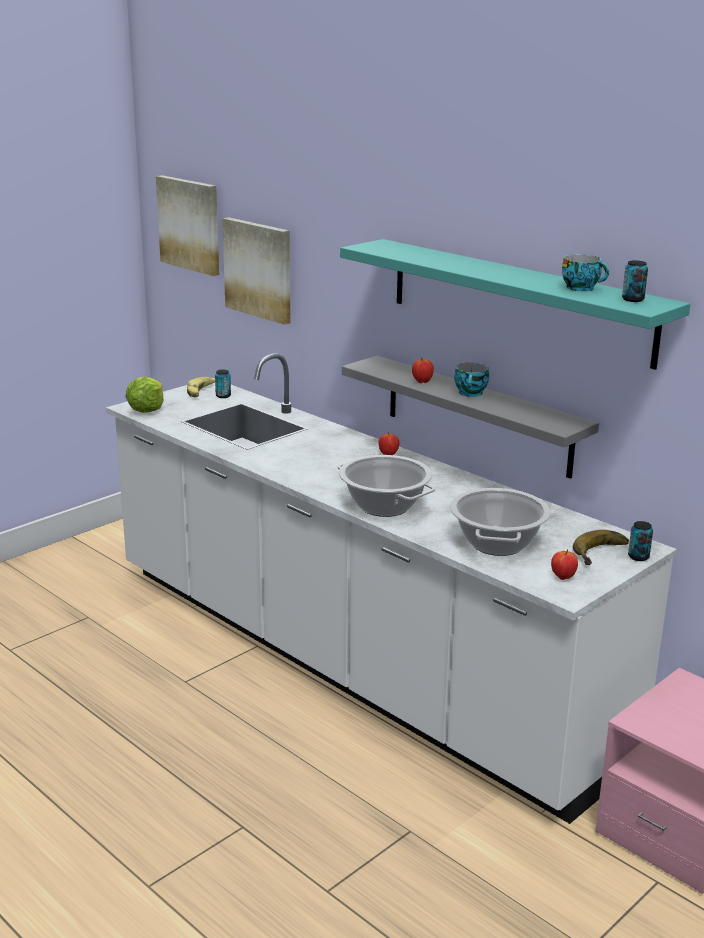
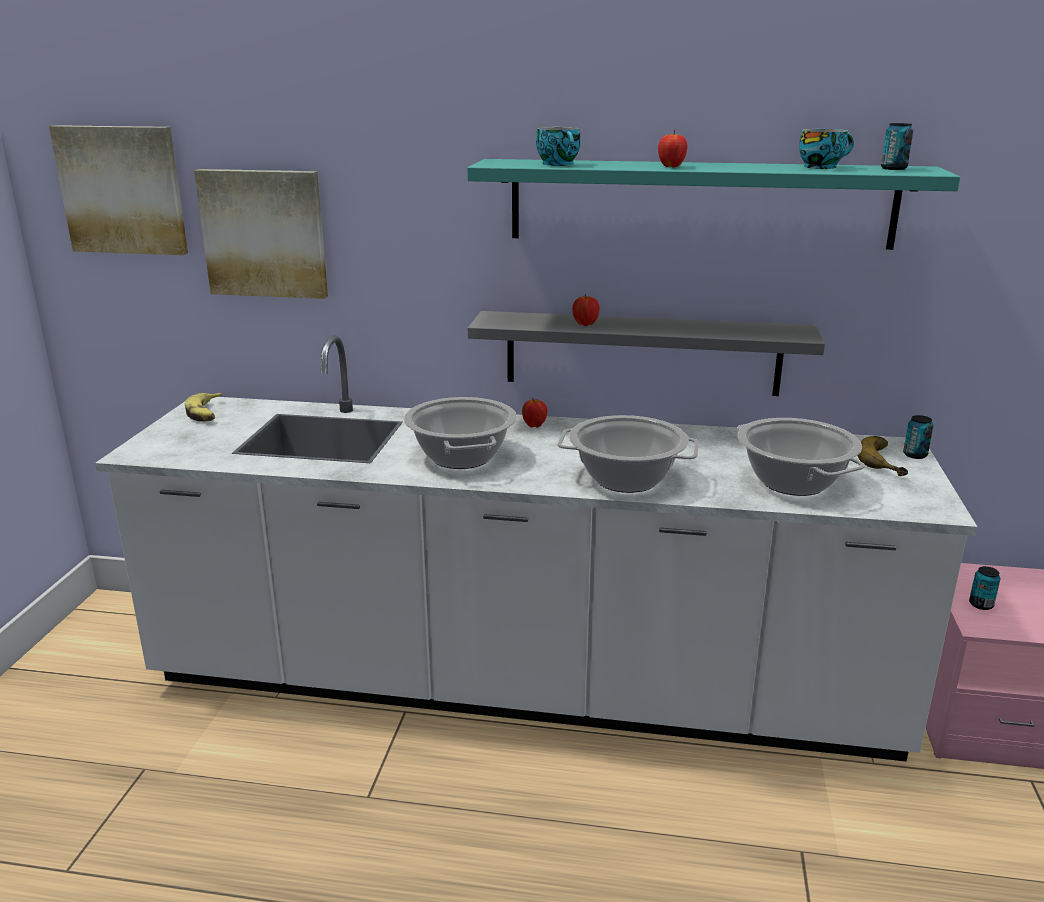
camera: 35 degrees left, 0 degrees up
(146, 410) = (163, 451): lettuce -> none
(223, 396) = (241, 411): can -> can (981, 604)
(305, 461) = (461, 457): none -> cooking pot
(471, 393) = (655, 325): cup -> cup (560, 164)
(563, 577) = (903, 495): apple -> apple (671, 167)

